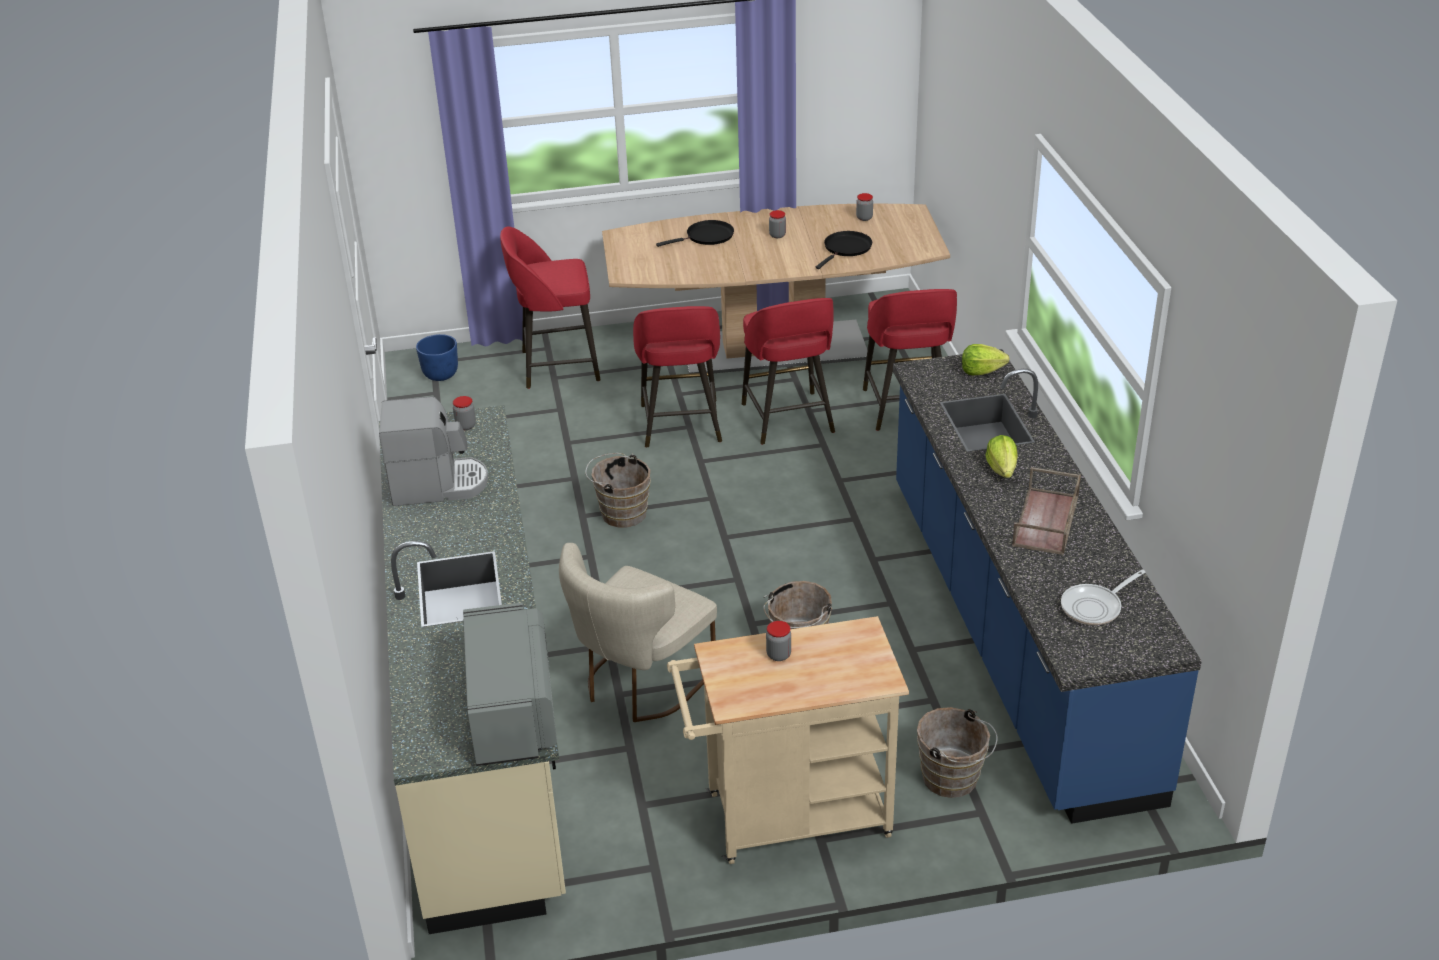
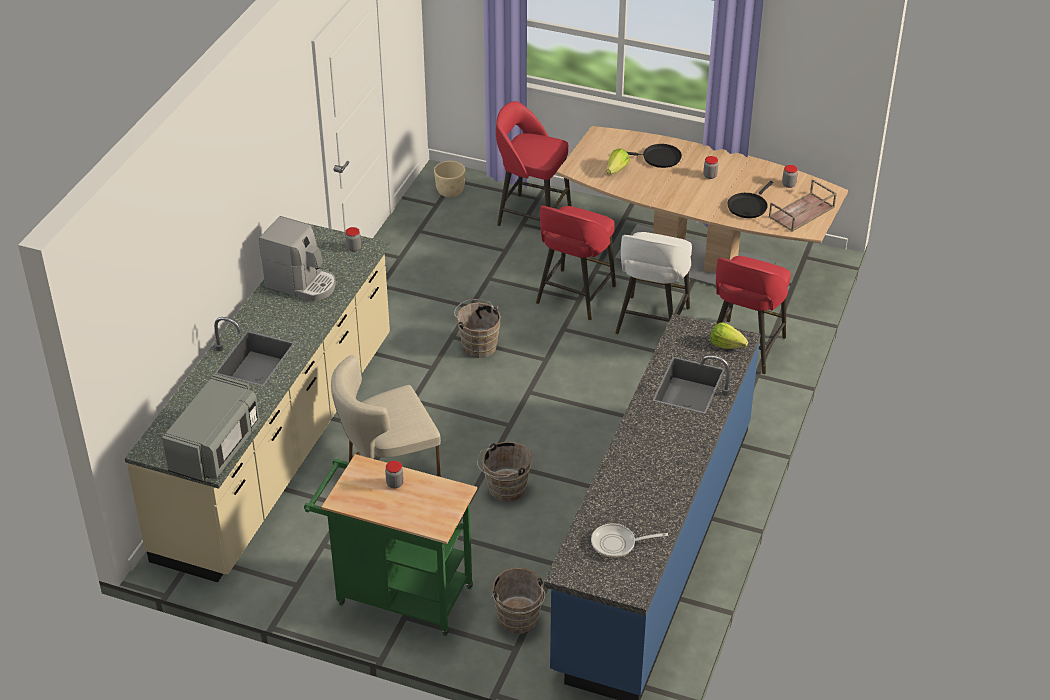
camera: 30 degrees right, 5 degrees up
(441, 375) = (450, 192): blue planter -> beige planter
(786, 818) = (397, 594): beige cart -> green cart
(788, 420) = (651, 322): red stool -> white stool
(846, 249) = (748, 206): black frying pan -> black frying pan turned 150 degrees clockwise
(1002, 469) = (661, 424): lettuce -> lettuce (616, 170)
(1046, 522) = (650, 473): brown tray -> brown tray (801, 213)

